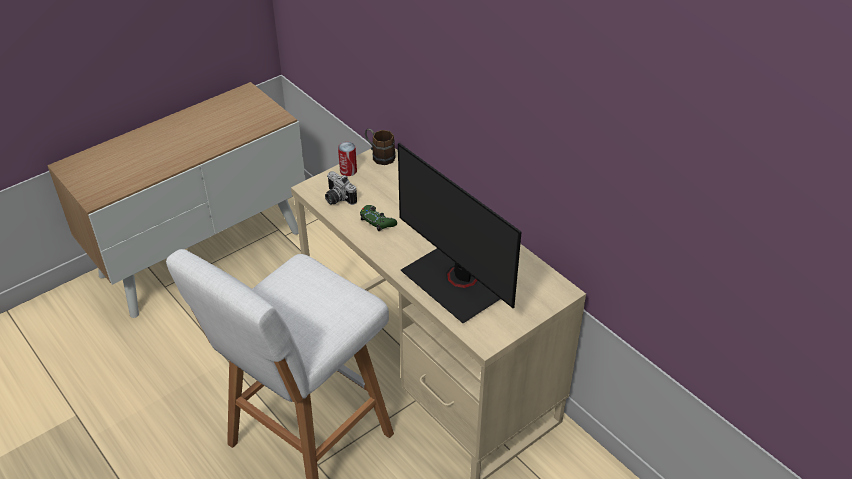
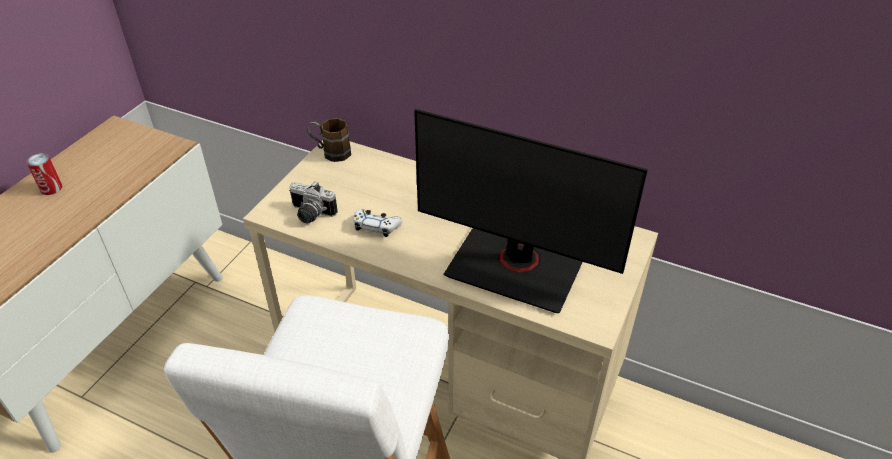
camera: 25 degrees left, 0 degrees up
(348, 170) = (304, 179): can -> can (51, 188)
(377, 221) = (376, 226): green game controller -> white game controller

